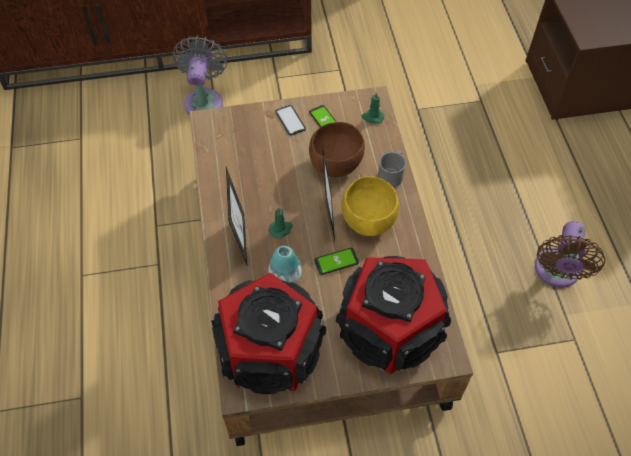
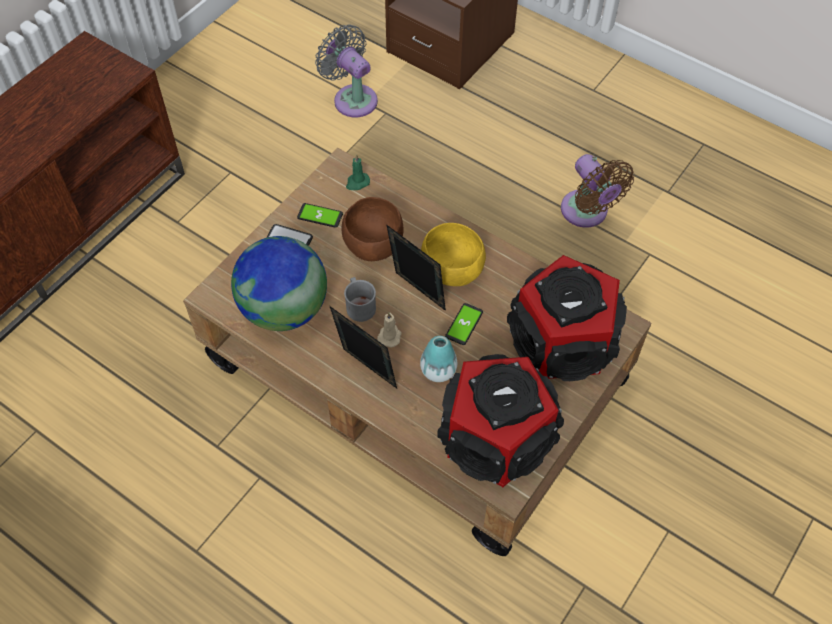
camera: 45 degrees left, 0 degrees up
(204, 100) = (127, 295): grey fan -> grey fan (352, 98)
(238, 161) = (284, 309): none -> globe
(281, 229) = (390, 335): green candle -> beige candle
(391, 174) = (427, 219): grey mug -> grey mug (359, 305)

